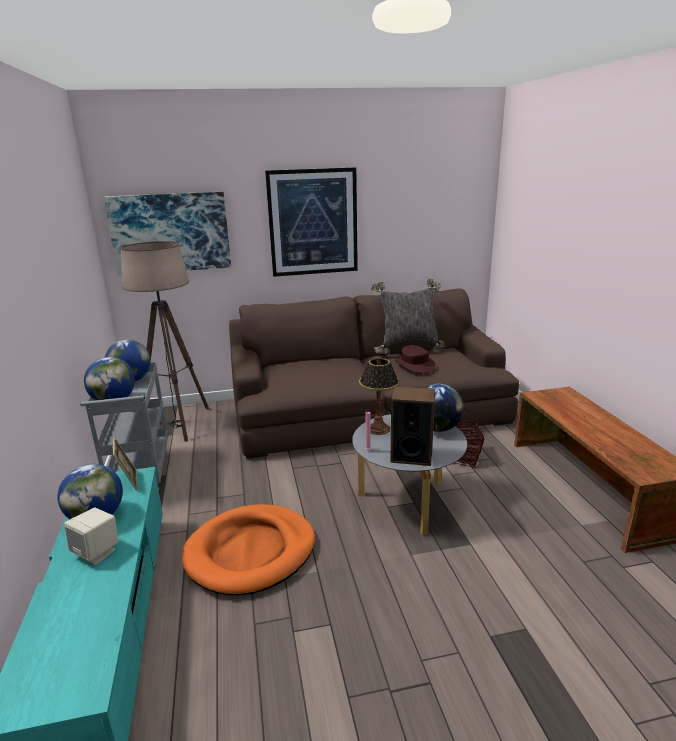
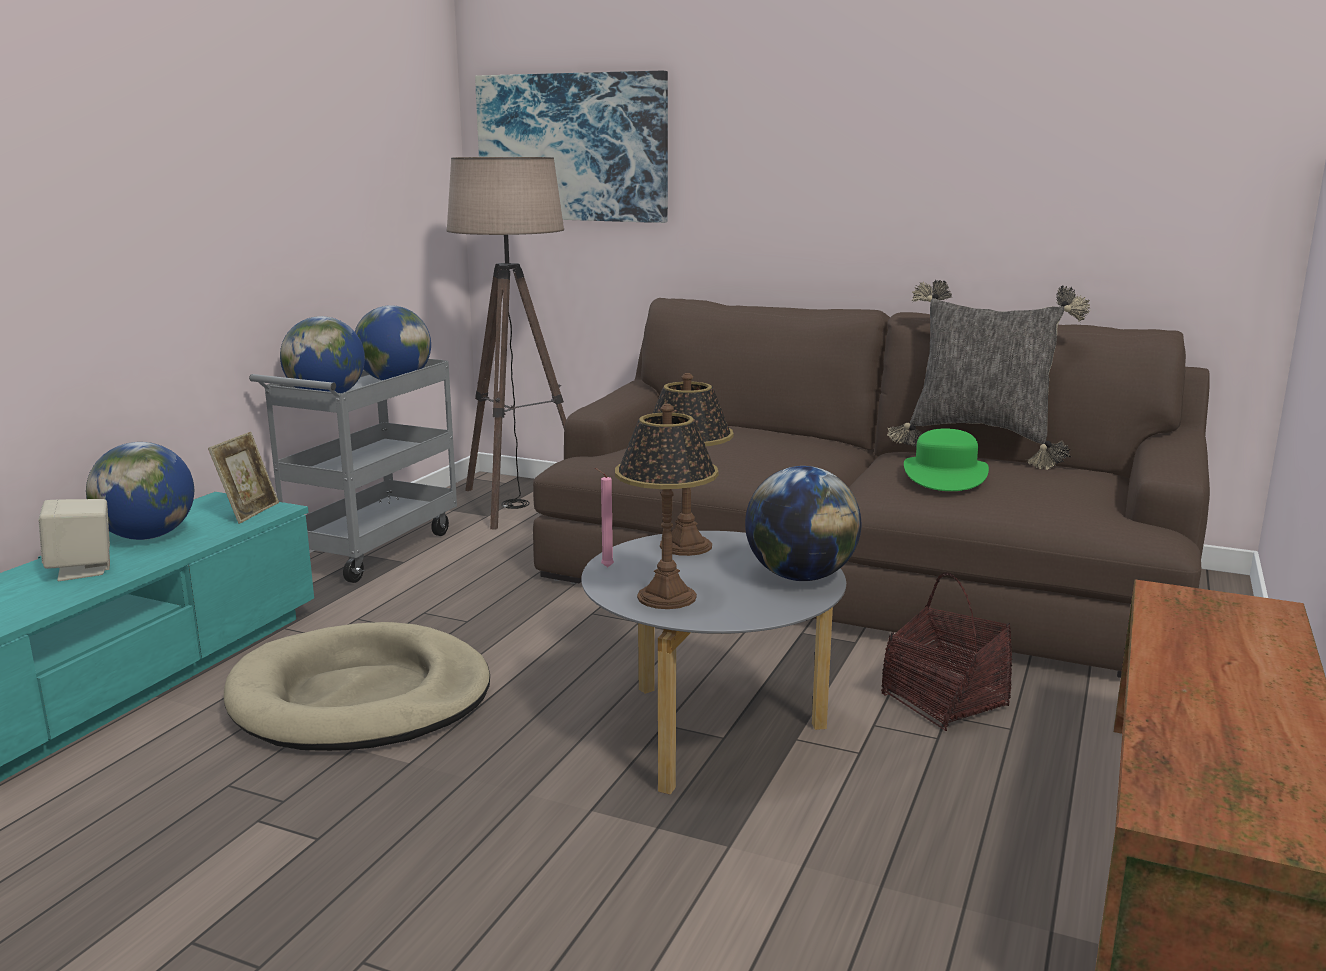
camera: 35 degrees right, 5 degrees down
(251, 552) = (360, 697): orange dog bed -> beige dog bed
(313, 222) = (836, 143): picture -> none
(411, 455) = (667, 597): speaker -> table lamp
(414, 365) = (945, 475): brown hat -> green hat

